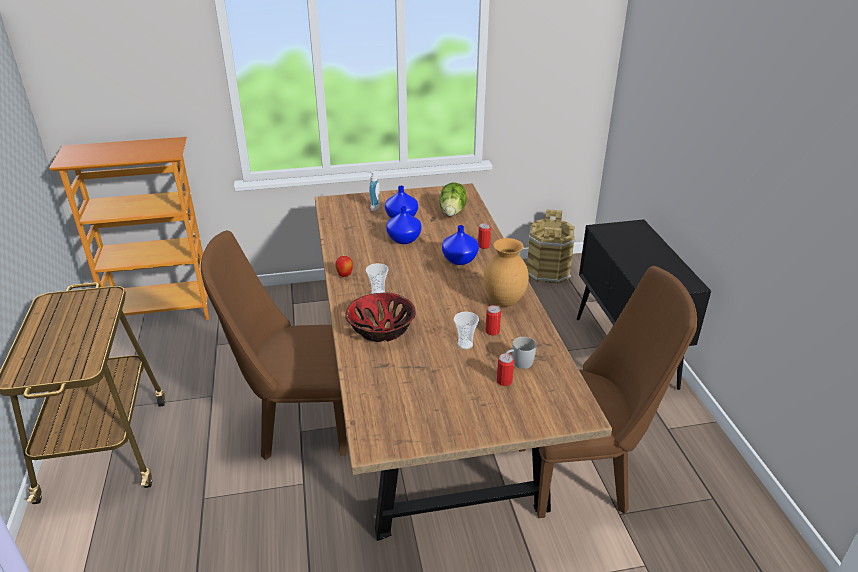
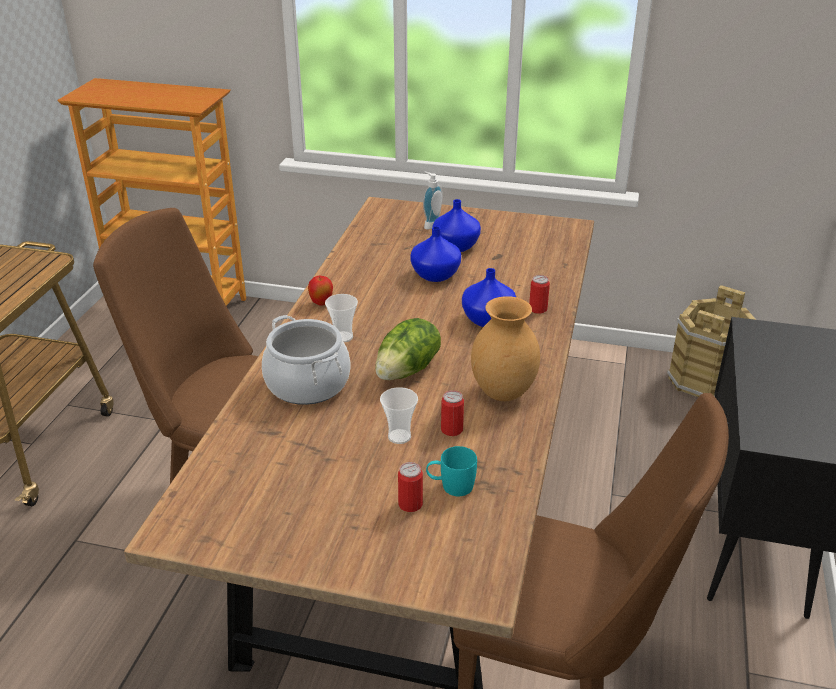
camera: 25 degrees right, 0 degrees up
(380, 329) = (307, 384): bowl -> cooking pot
(453, 212) = (533, 253): lettuce -> lettuce (408, 370)
(518, 363) = (450, 486): white mug -> turquoise mug

